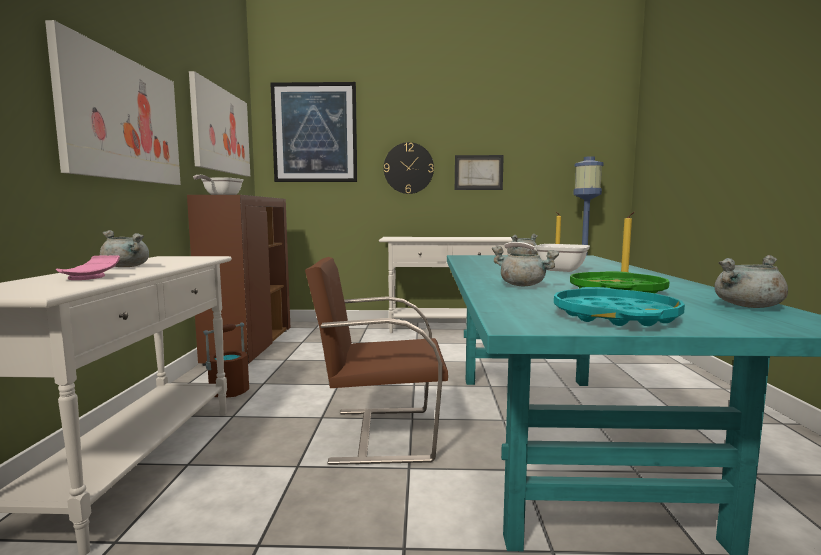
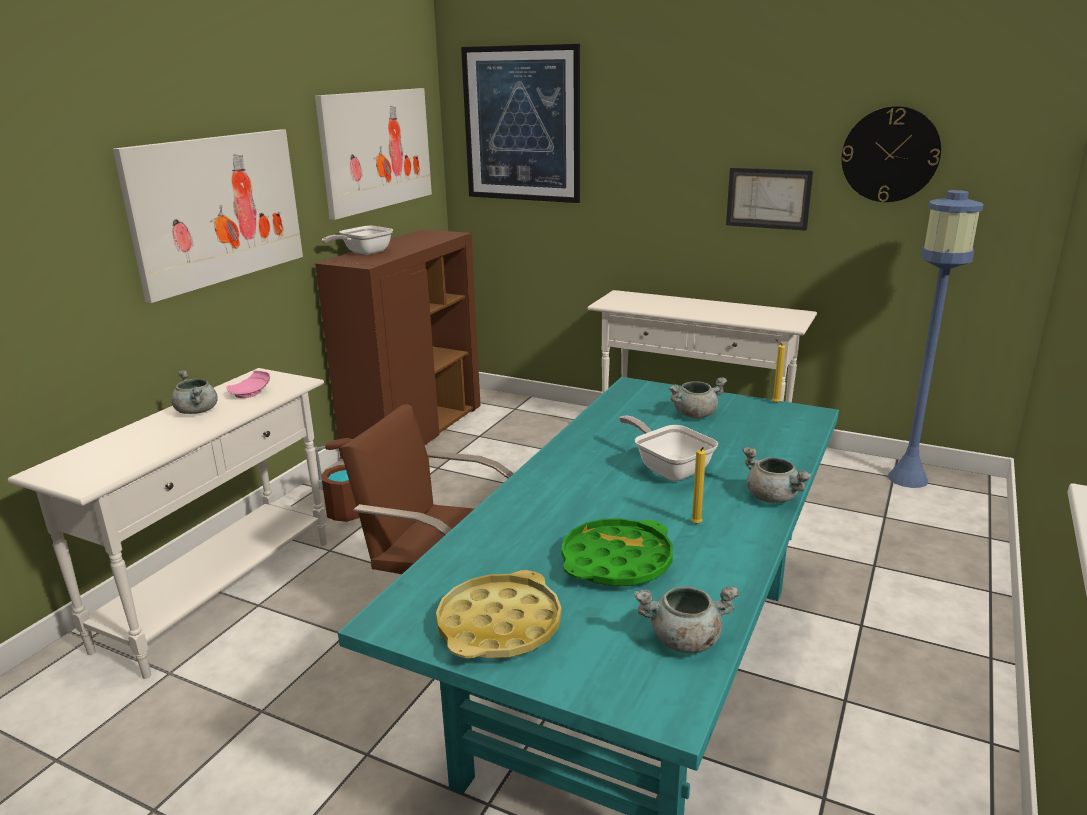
camera: 25 degrees right, 15 degrees up
(91, 277) = (145, 445): pink plate -> pink plate (251, 393)
(408, 168) = (656, 185): wall clock -> wall clock (890, 154)
(523, 285) = (541, 519): grey cooking pot -> grey cooking pot (773, 497)
(615, 316) = (499, 625): turquoise tray -> yellow tray

